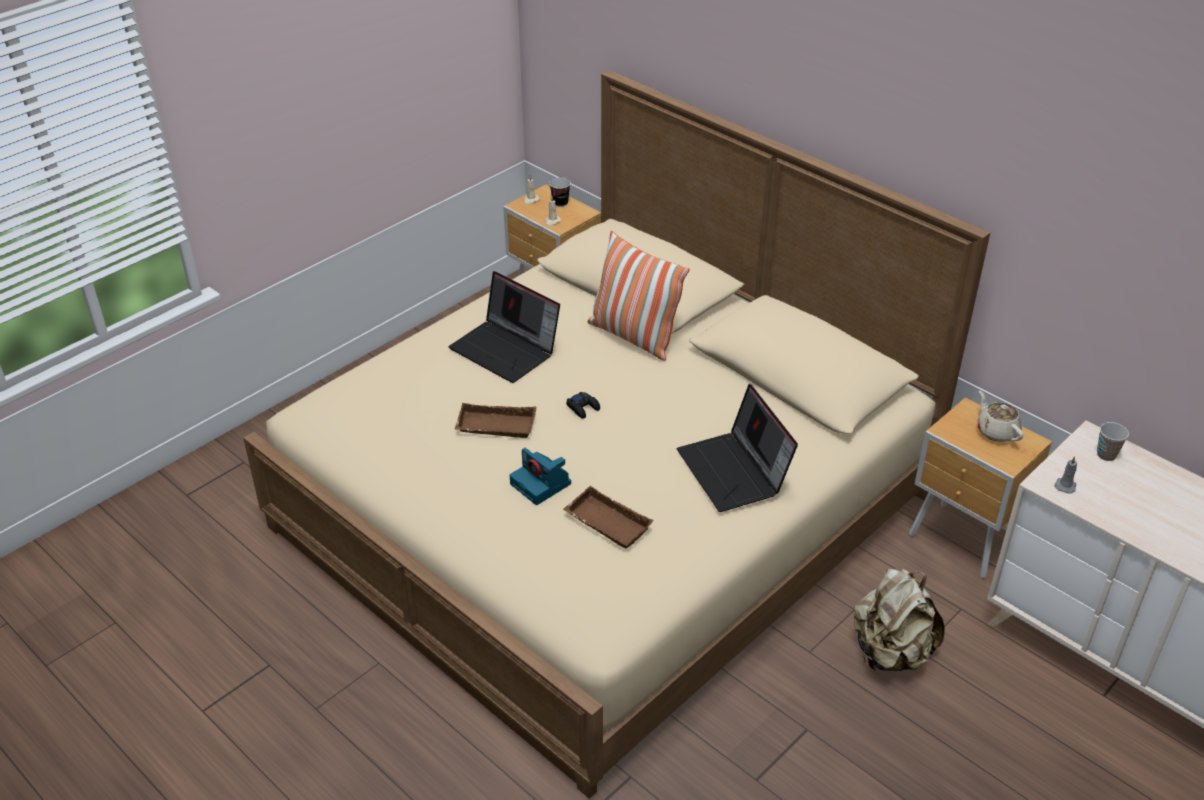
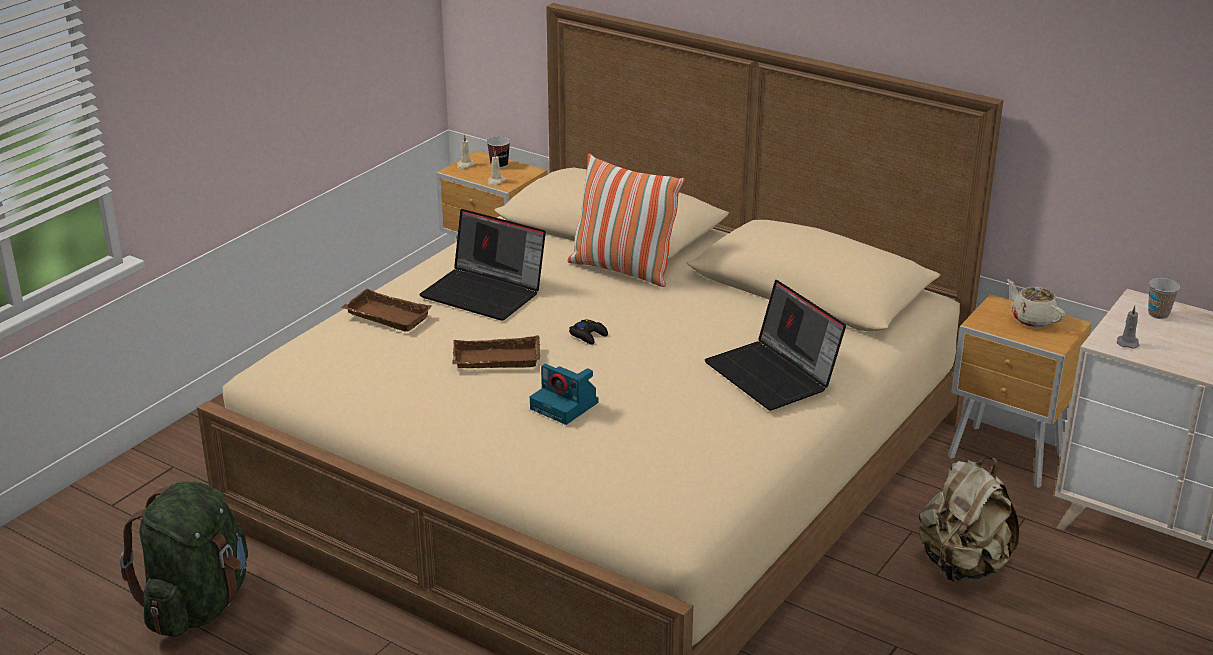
camera: 10 degrees left, 10 degrees down
(232, 604) = (197, 605): none -> green backpack
(605, 523) = (648, 433): brown tray -> brown tray (385, 317)

